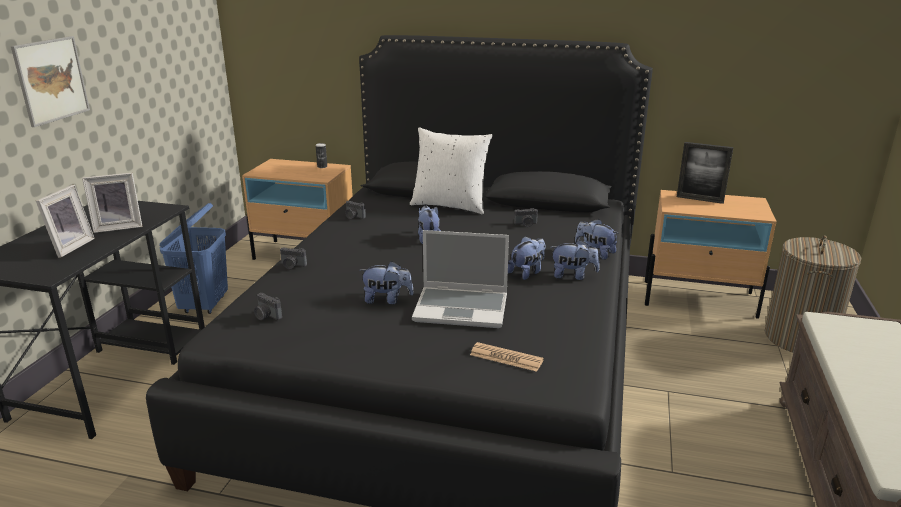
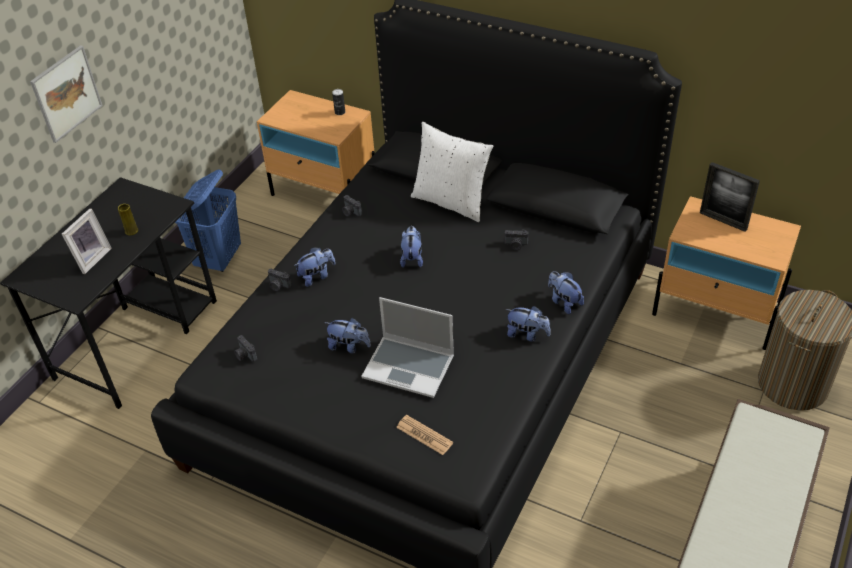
camera: 15 degrees right, 20 degrees up
(118, 227) = (131, 231): picture frame -> yellow vase
(527, 272) = (486, 324): plush toy -> plush toy (316, 276)

